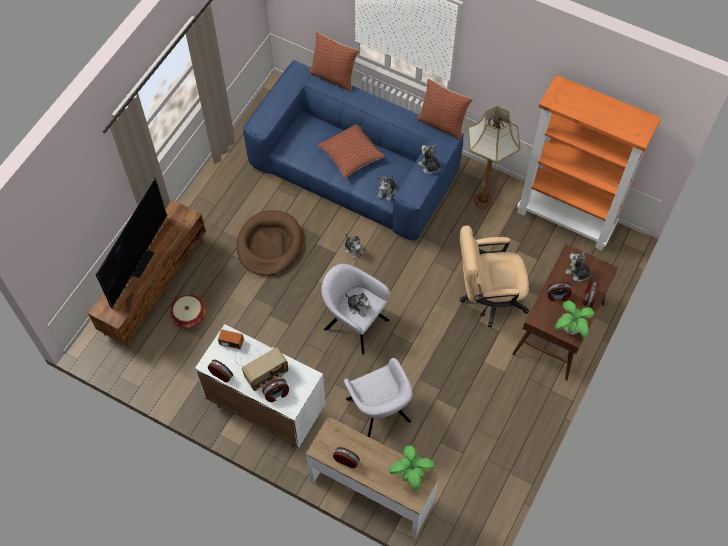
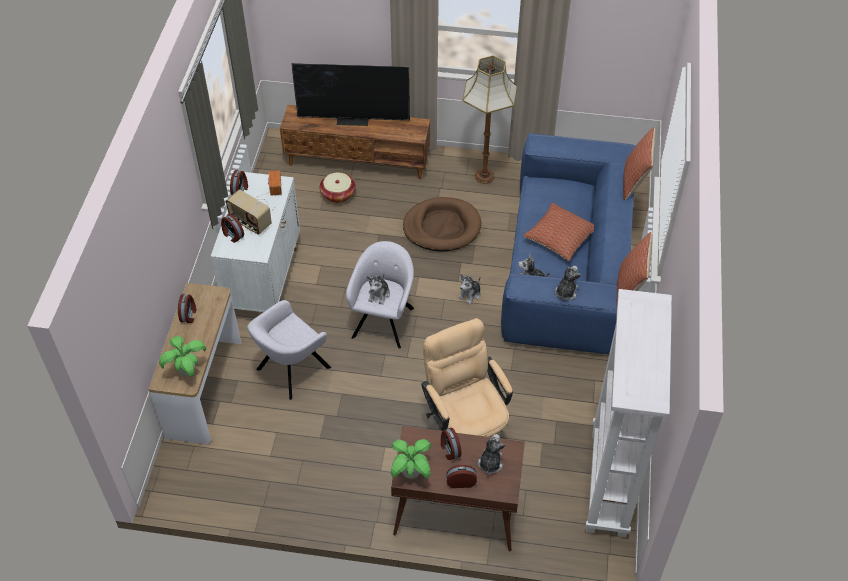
camera: 70 degrees right, 10 degrees down
(483, 200) = (592, 391): floor lamp -> floor lamp (485, 176)
(566, 219) = (610, 483): orange bookcase -> white bookcase

